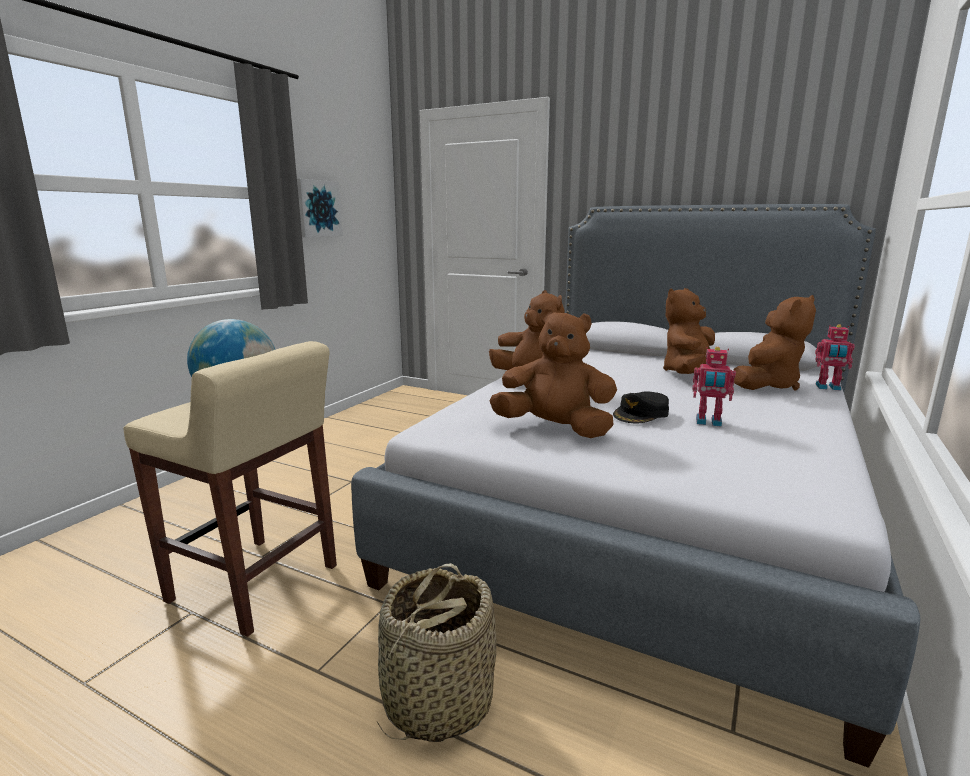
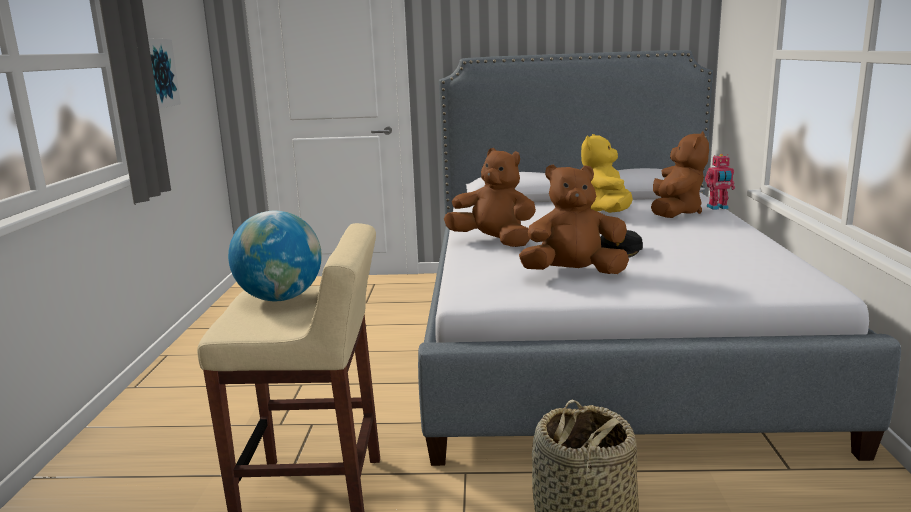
camera: 25 degrees left, 0 degrees up
(689, 374) = (608, 213): brown plush toy -> yellow plush toy
(708, 422) = (674, 247): toy robot -> none

